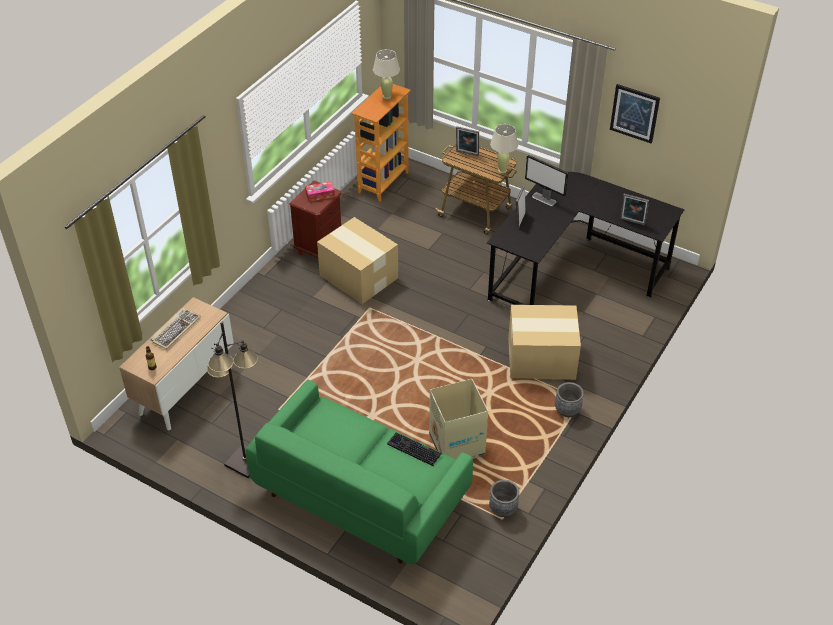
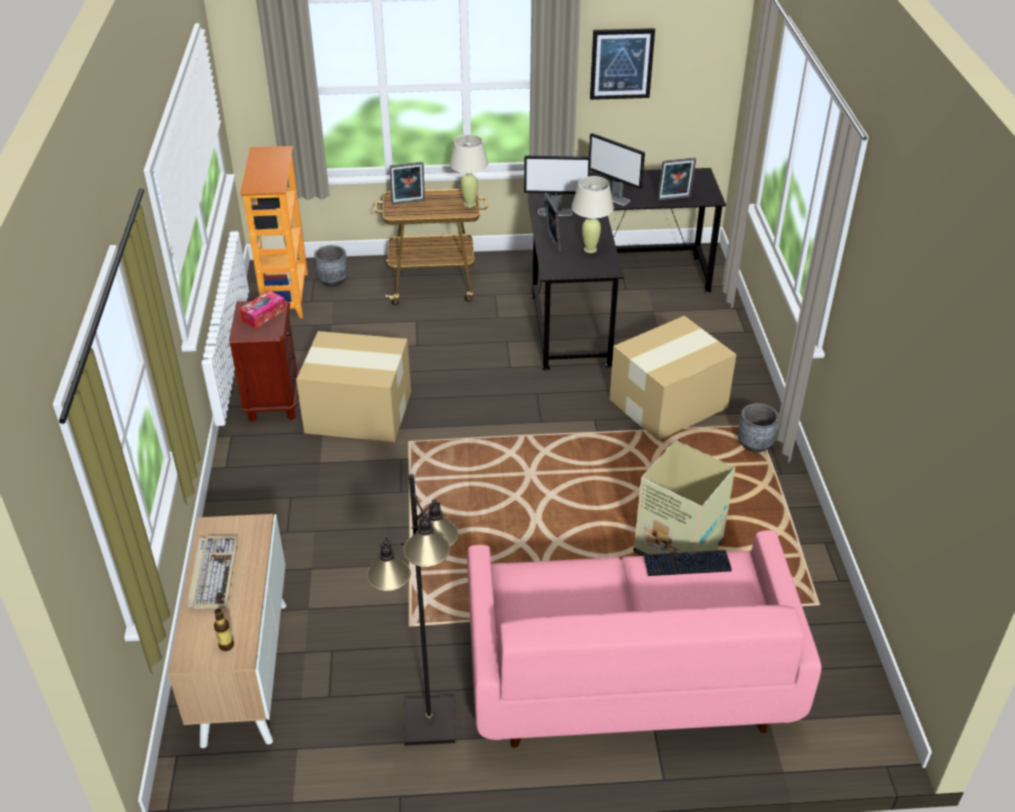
camera: 35 degrees left, 5 degrees down
(360, 495) = (627, 674): green sofa -> pink sofa
(387, 96) = (269, 162): beige table lamp -> beige table lamp (590, 249)
(503, 509) = (807, 592): grey planter -> grey planter (333, 281)
(592, 205) = (614, 198): none -> monitor

